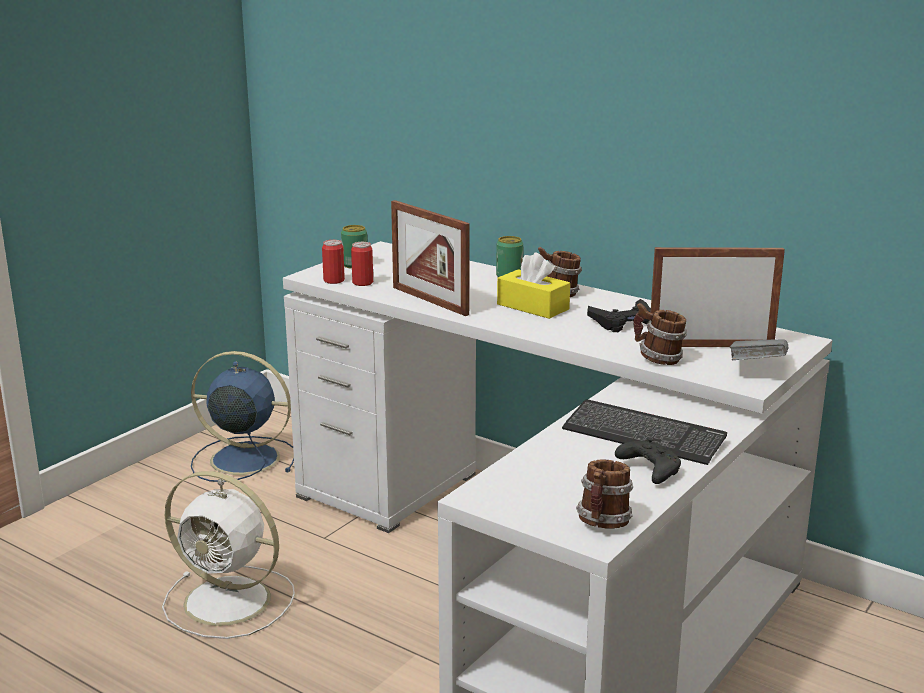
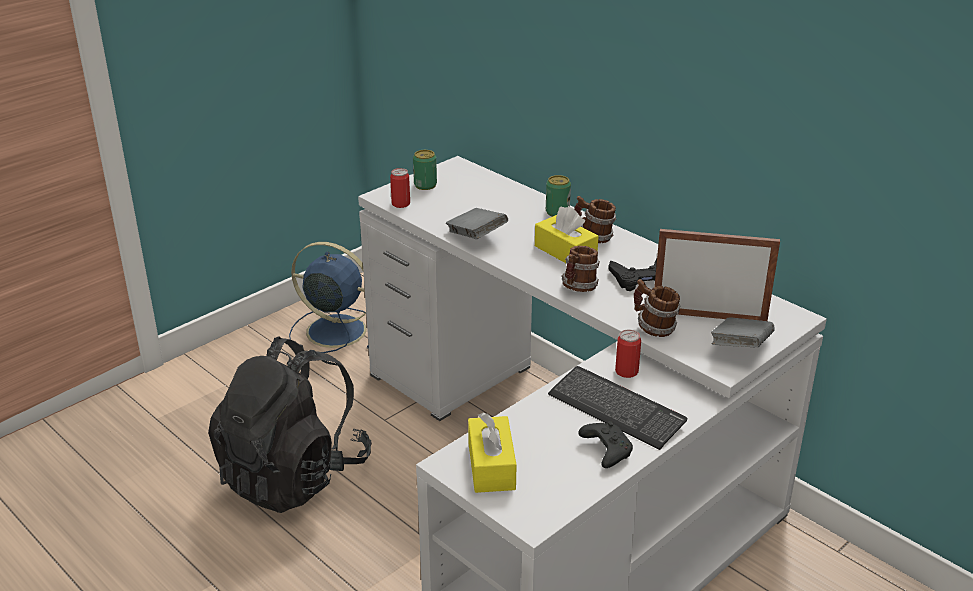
camera: 10 degrees right, 10 degrees up
(231, 602) = (294, 475): white fan -> black backpack
(362, 283) = (425, 209): can -> can (626, 371)
(430, 301) = (476, 236): picture frame -> grey book
(526, 495) = (491, 466): none -> yellow tissue box
(603, 523) = (545, 506): mug -> mug (579, 288)

